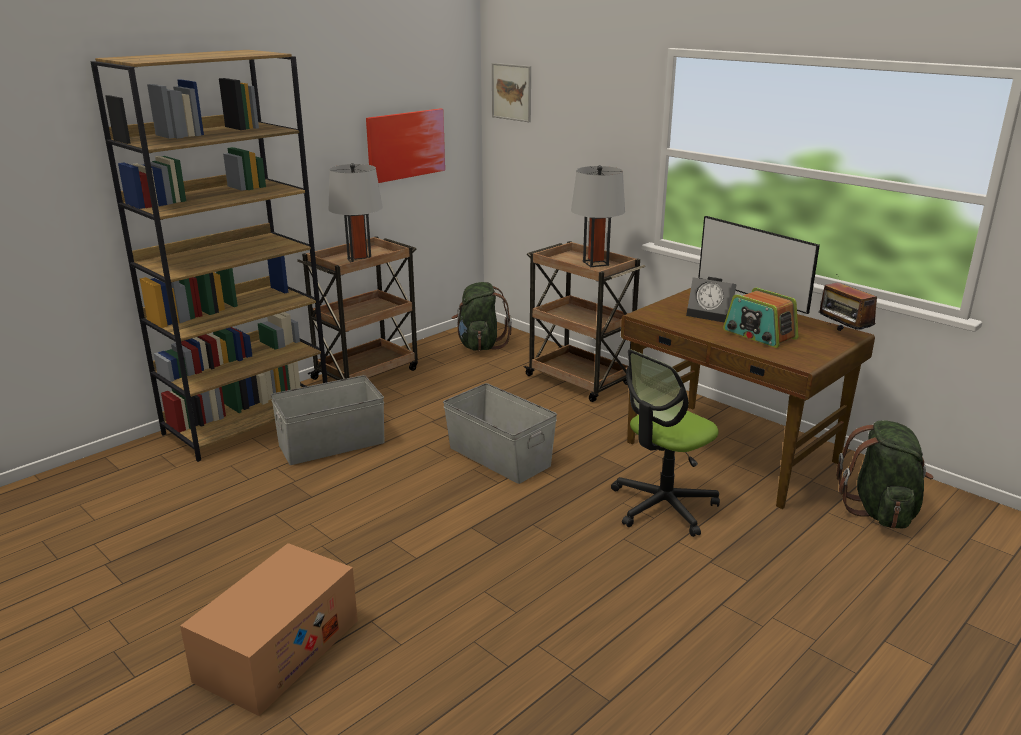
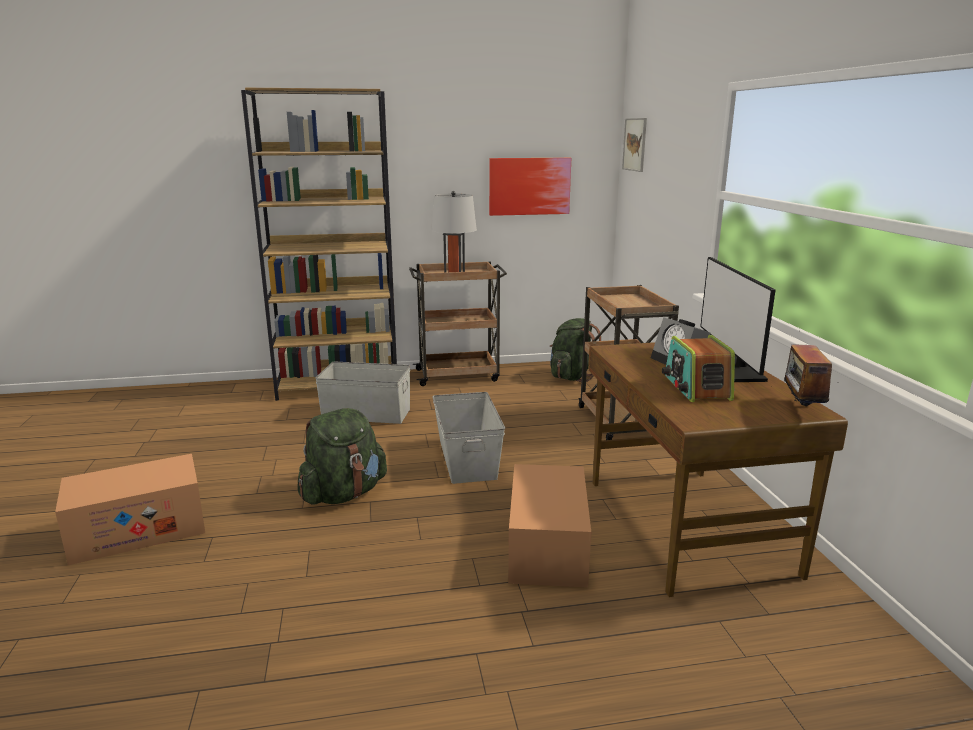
camera: 35 degrees right, 5 degrees down
(595, 263) = (640, 305): grey table lamp -> none
(663, 506) = (547, 546): office chair -> cardboard box
(880, 510) = (792, 647): green backpack -> green backpack (344, 494)

